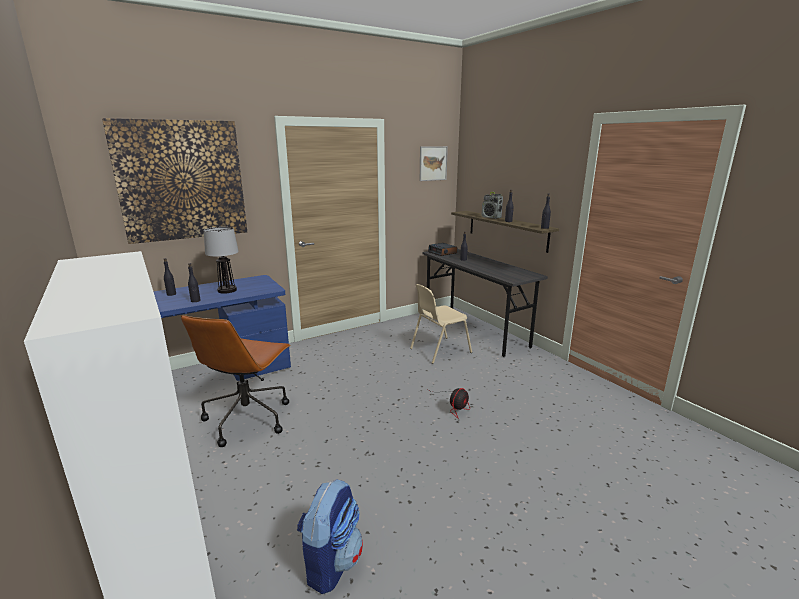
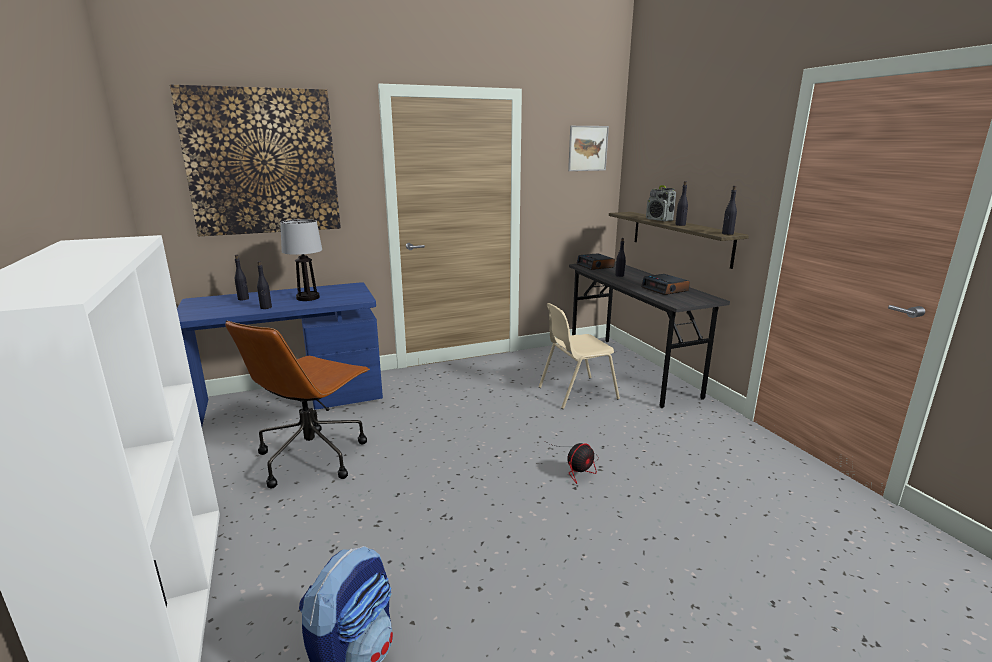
camera: 10 degrees right, 0 degrees up
(500, 269) = (665, 289): none -> alarm clock

